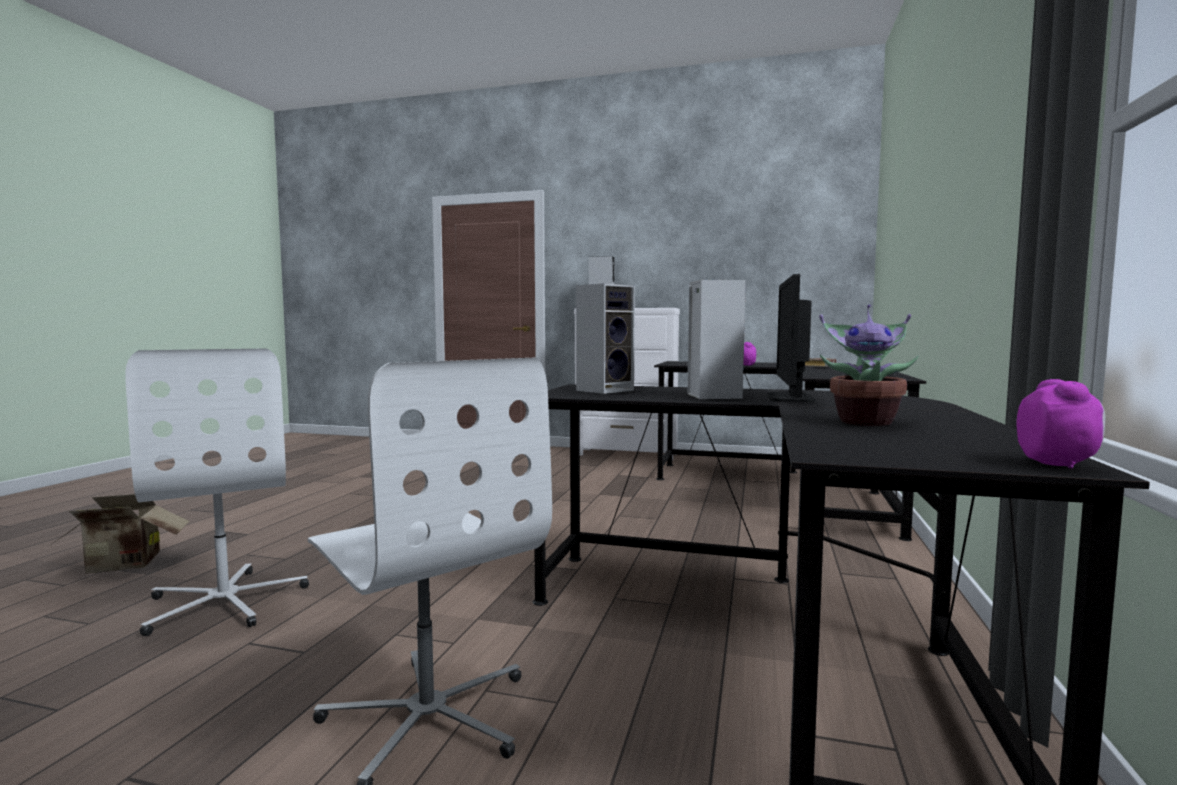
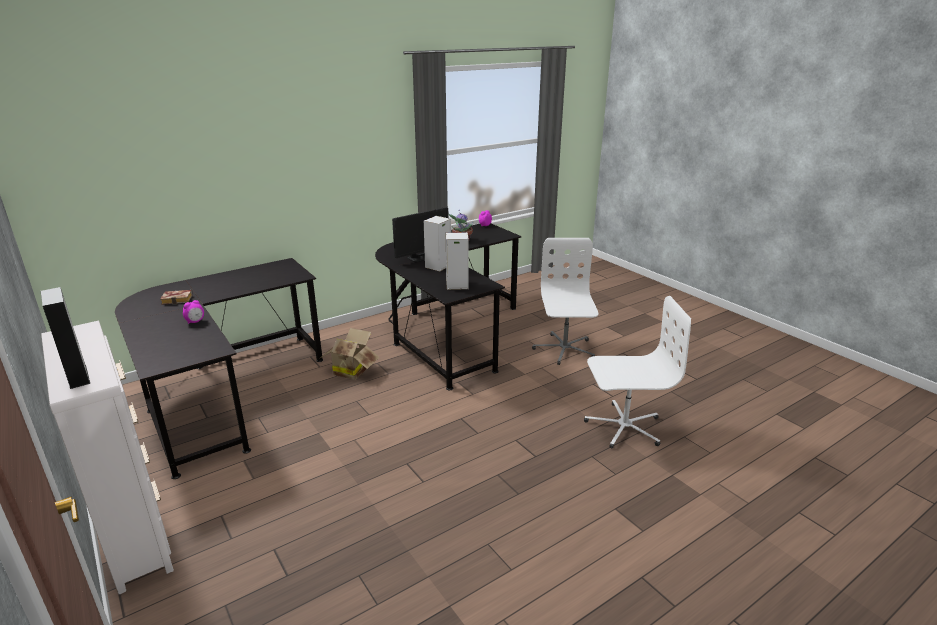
camera: 140 degrees left, 20 degrees up
(124, 566) = (691, 493): cardboard box -> cardboard box (351, 371)
(225, 602) = (623, 426): white office chair -> white office chair turned 75 degrees clockwise

